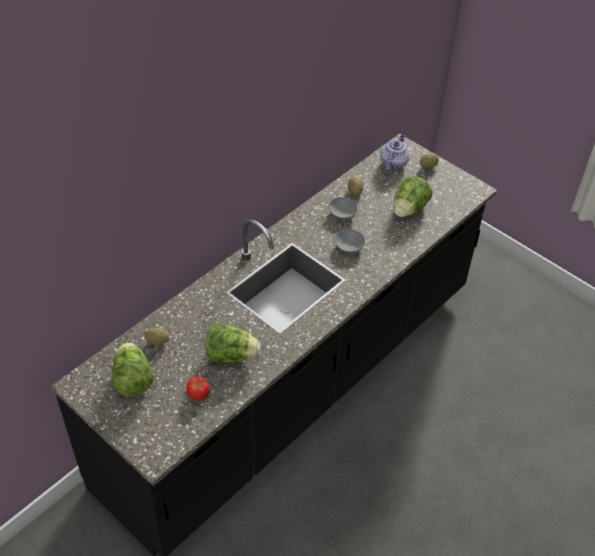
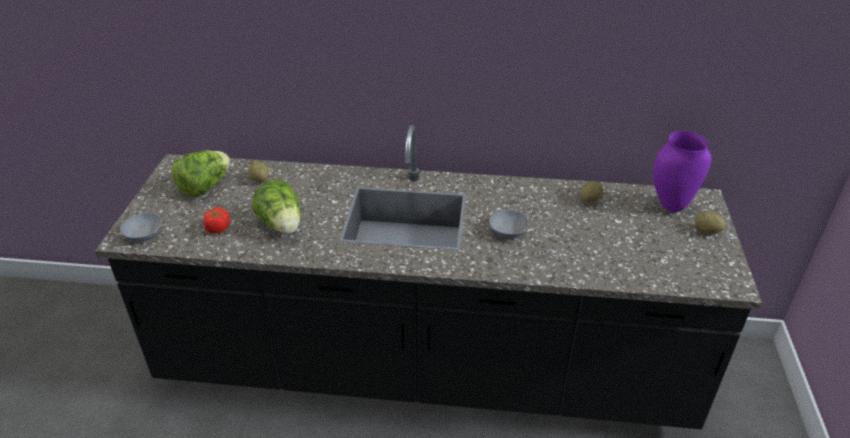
camera: 55 degrees right, 10 degrees down
(341, 214) = (546, 205): grey bowl -> grey bowl (144, 234)
(393, 163) = (670, 205): teapot -> purple vase
(409, 209) = (620, 247): lettuce -> none

